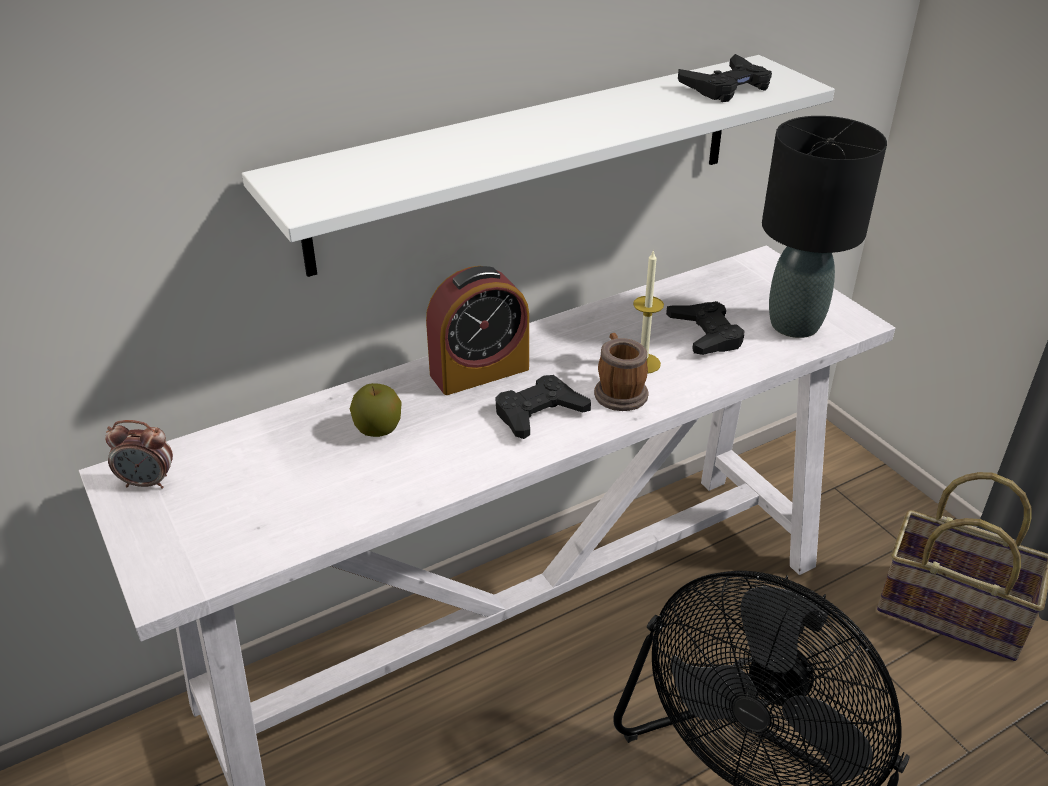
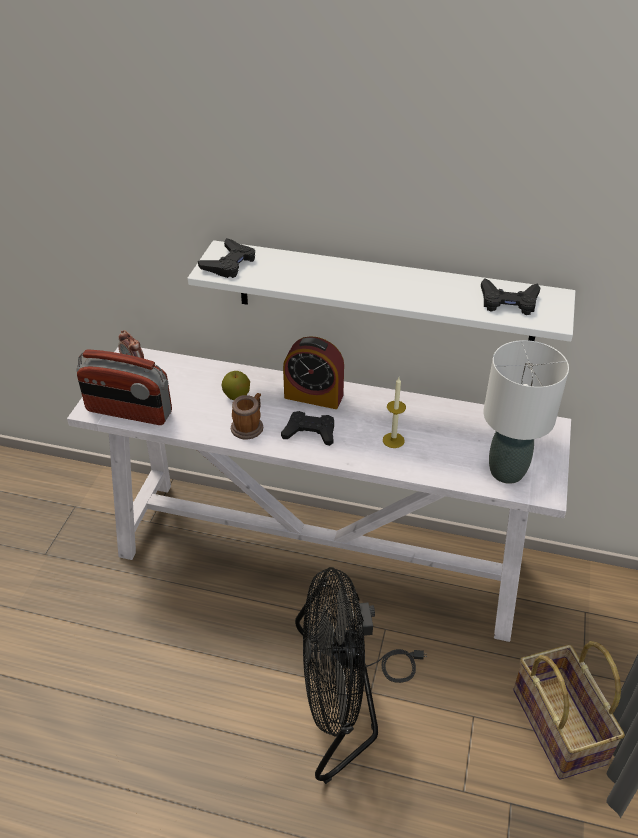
camera: 45 degrees right, 5 degrees up
(239, 549) = (129, 412): none -> radio
(618, 391) = (360, 446): mug -> mug (249, 426)
(705, 334) = (449, 446): black game controller -> black game controller (229, 264)
(795, 325) = (507, 472): black table lamp -> white table lamp

